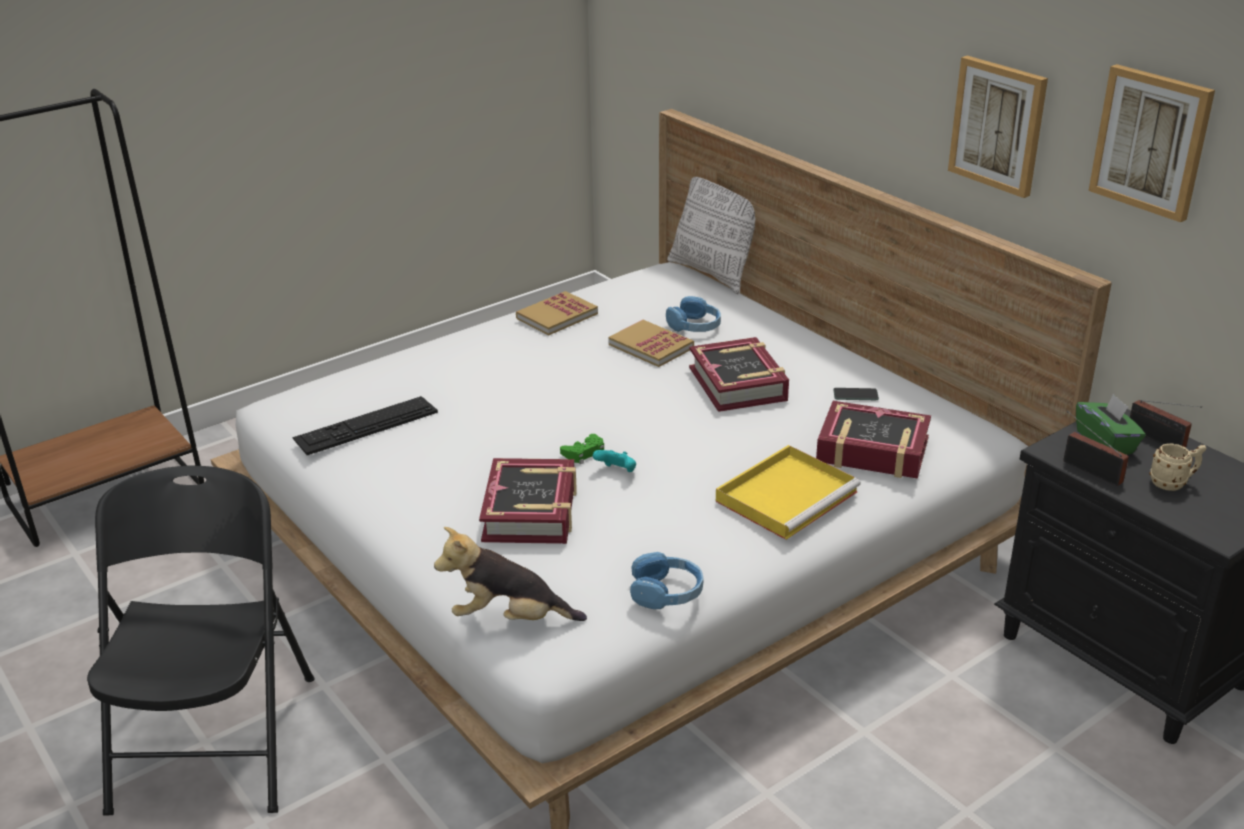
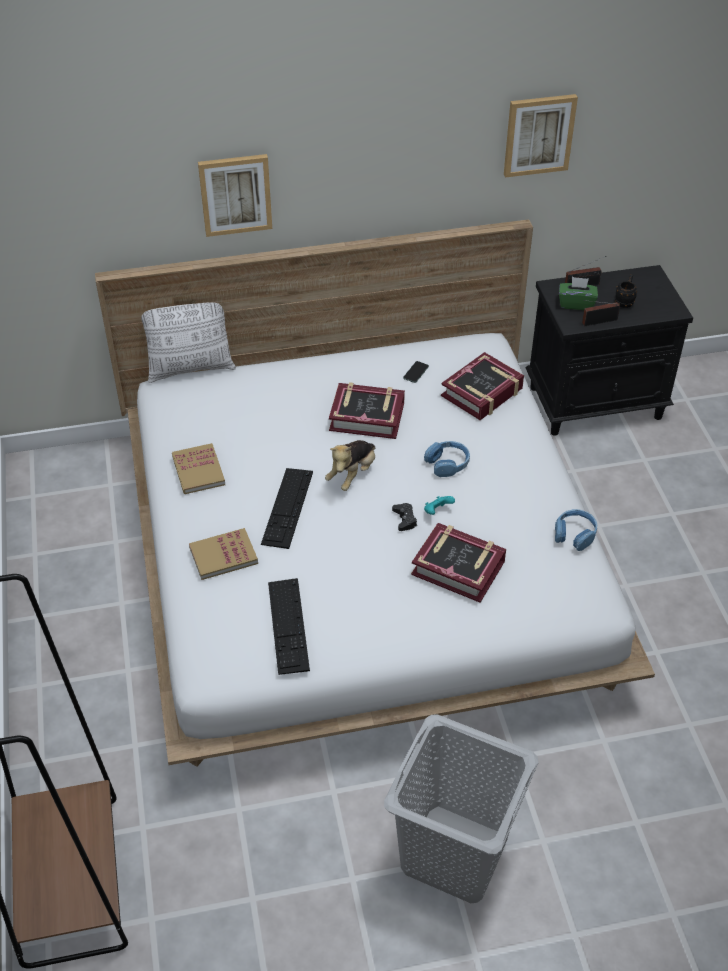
camera: 65 degrees left, 15 degrees up
(216, 743) = (453, 852): black chair -> grey laundry basket
(509, 618) = (563, 613): plush toy -> plush toy (352, 474)
(543, 377) = (287, 507): none -> keyboard
(584, 453) = (404, 519): green game controller -> black game controller
(651, 346) = (285, 438): book -> book (223, 555)
(694, 326) = (272, 407): blue headphones -> blue headphones (447, 463)
(787, 495) = (507, 446): yellow tray -> none
(998, 125) = (427, 165): picture -> picture (235, 194)
(1173, 483) = (624, 301): beige mug -> black mug

